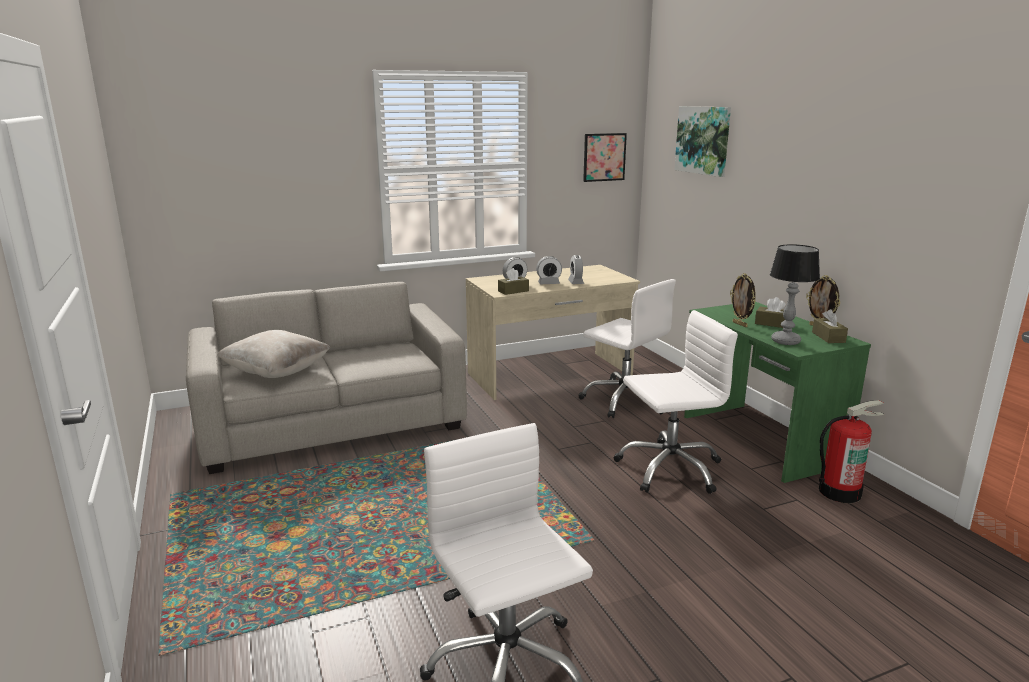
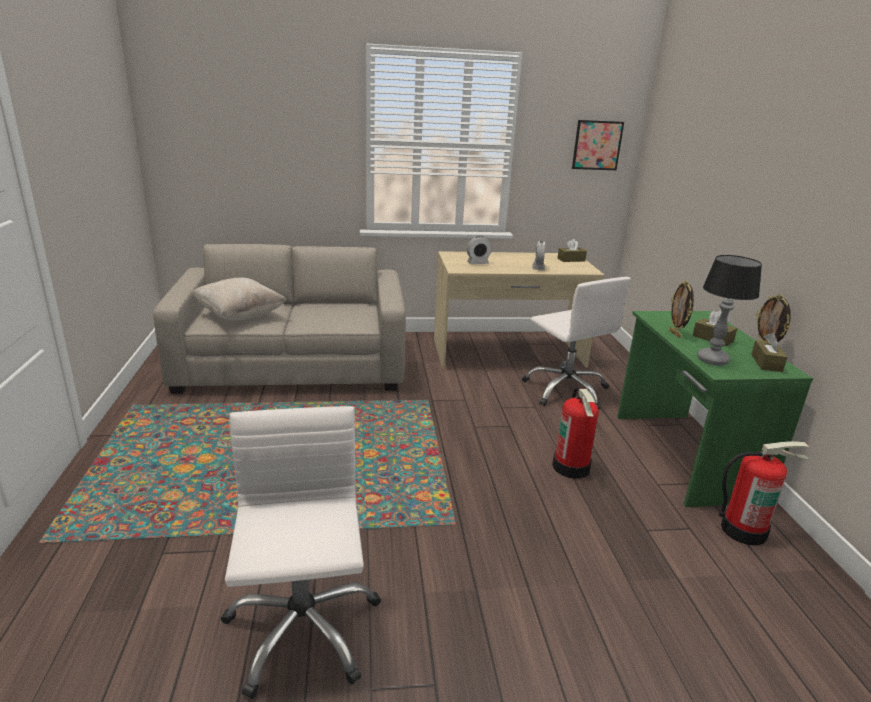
camera: 15 degrees right, 5 degrees up
(513, 291) = (471, 269): brown tissue box -> brown tissue box (571, 260)
(548, 283) = (511, 265): alarm clock -> none
(669, 468) = (571, 467): white office chair -> fire extinguisher
(703, 140) = (693, 134): picture -> none

